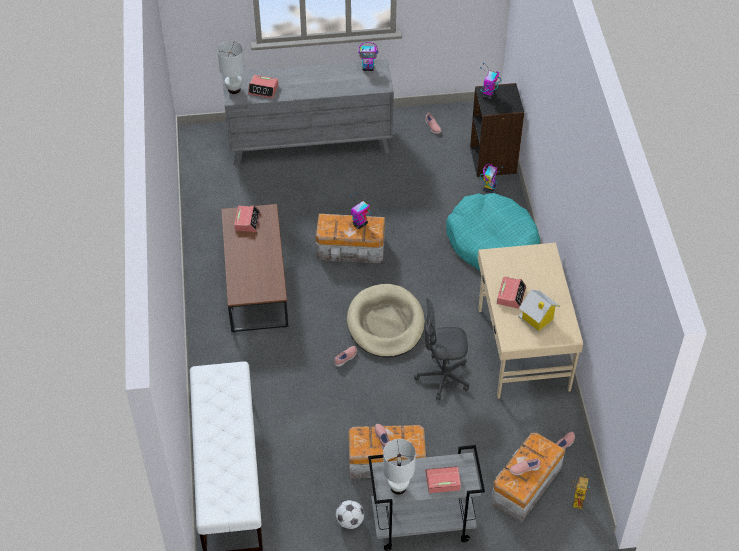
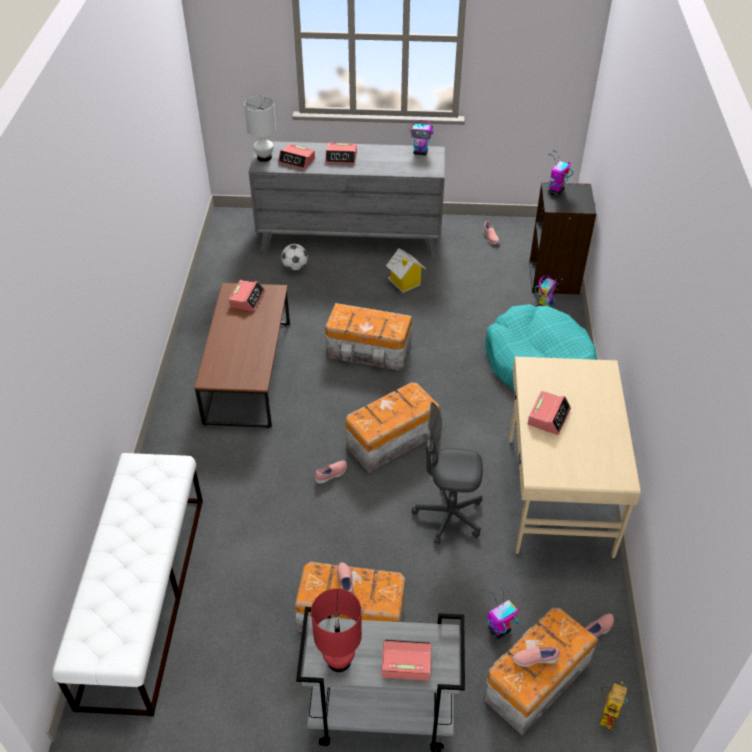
camera: 10 degrees right, 5 degrees down
(301, 82) = (341, 158): none -> alarm clock
(350, 521) = (282, 693): football -> football (295, 267)
(360, 224) = (380, 320): toy robot -> toy robot (498, 630)
(385, 324) = (390, 440): beige dog bed -> storage box
(398, 487) = (338, 660): white table lamp -> red table lamp
(536, 319) = (578, 452): toy house -> toy house (404, 283)

